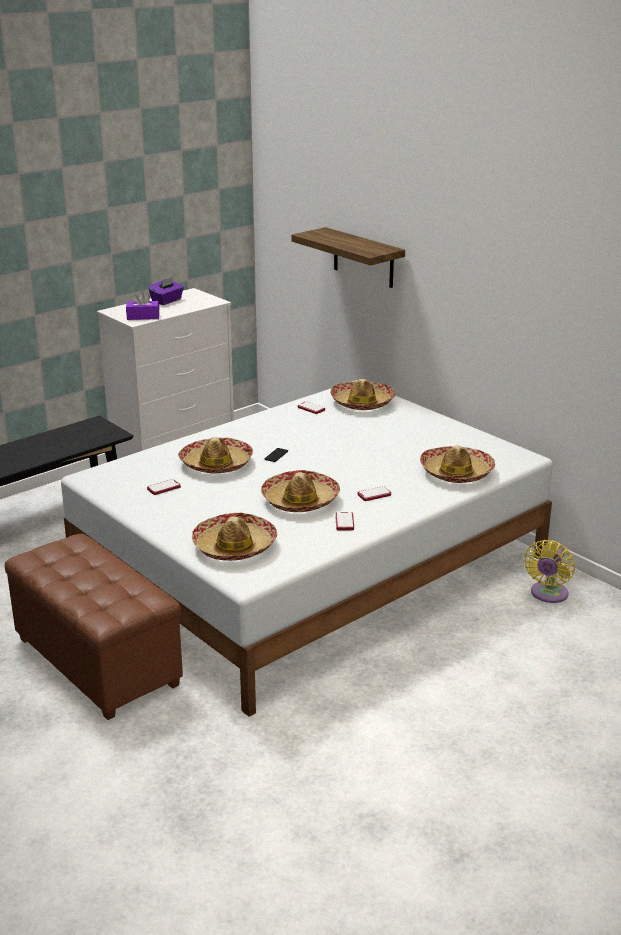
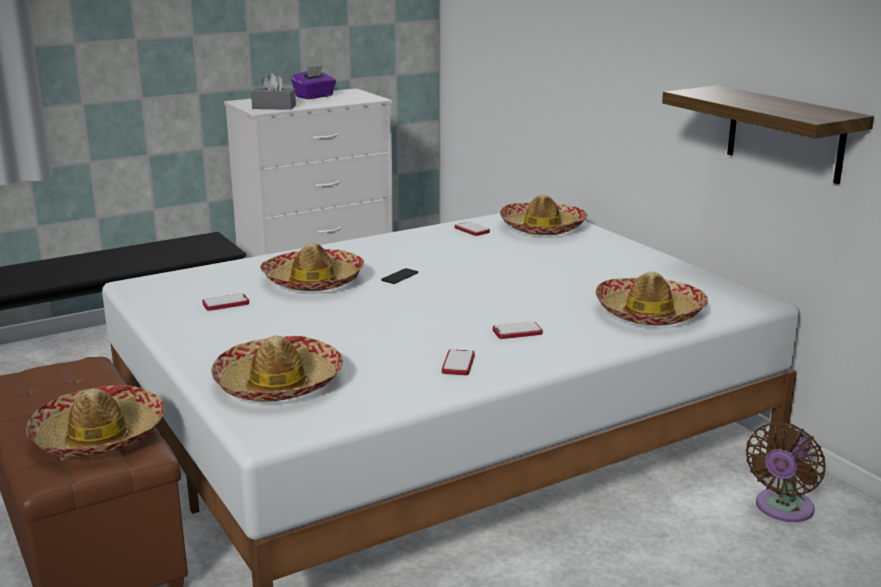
camera: 10 degrees right, 5 degrees down
(143, 317) = (274, 107): purple tissue box -> grey tissue box
(300, 500) = (406, 331): hat -> hat (99, 436)
(363, 258) = (558, 41): shelf -> shelf (785, 134)
(548, 595) = (782, 509): yellow fan -> brown fan

